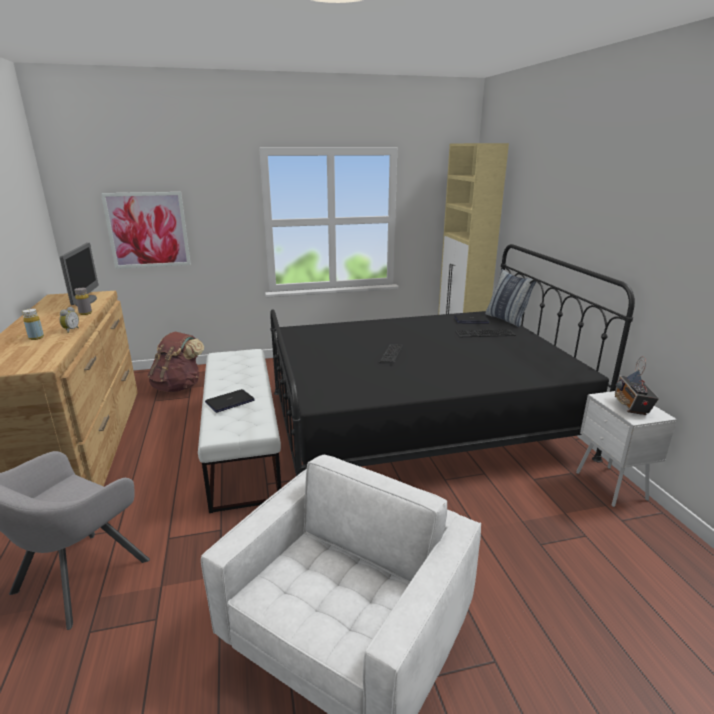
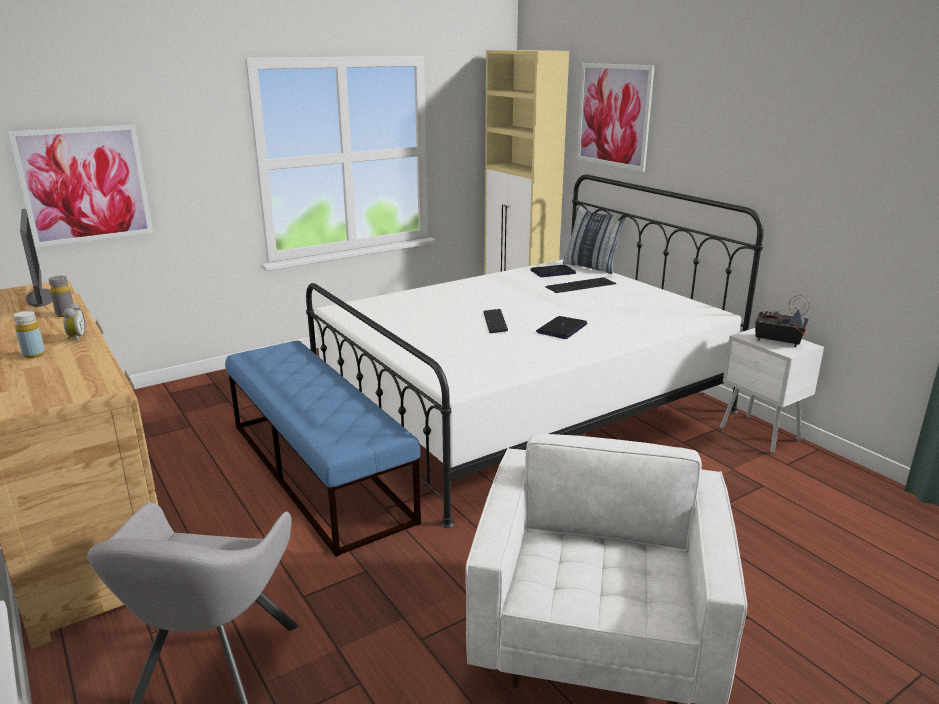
camera: 20 degrees left, 0 degrees up
(178, 387) = (163, 415): brown backpack -> none
(230, 401) = (319, 409): laptop -> laptop (562, 328)
(242, 445) = (318, 471): white bench -> blue bench
(418, 422) = (522, 405): black bed -> white bed
(535, 196) = (613, 115): none -> picture
(631, 406) = (777, 341): radio -> radio turned 135 degrees clockwise

